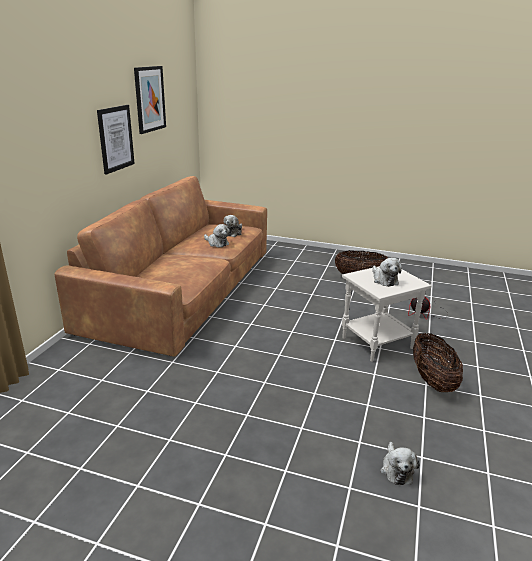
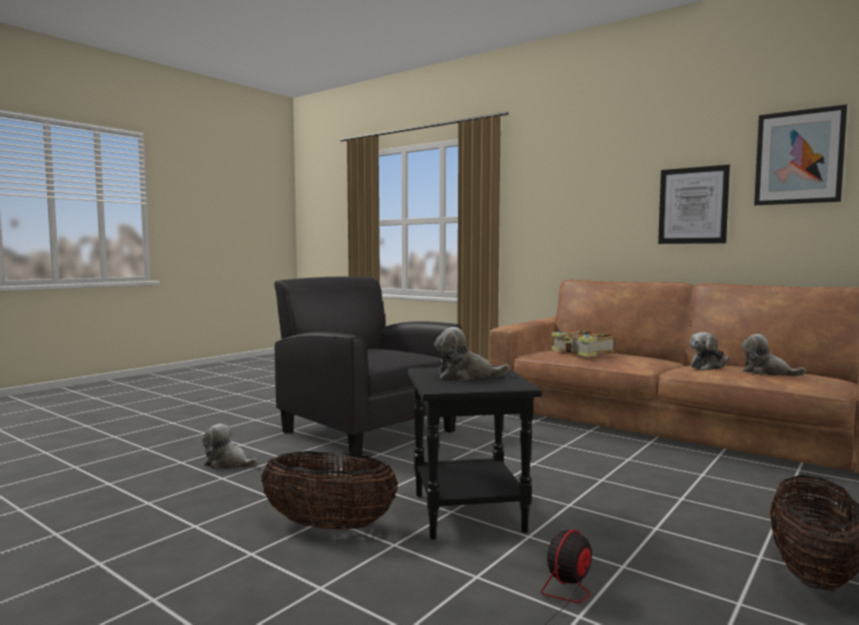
camera: 110 degrees right, 20 degrees down
(186, 273) = (582, 352): none -> book
(263, 416) = (367, 431): none -> black armchair
(377, 342) = (470, 513): white side table -> black side table

